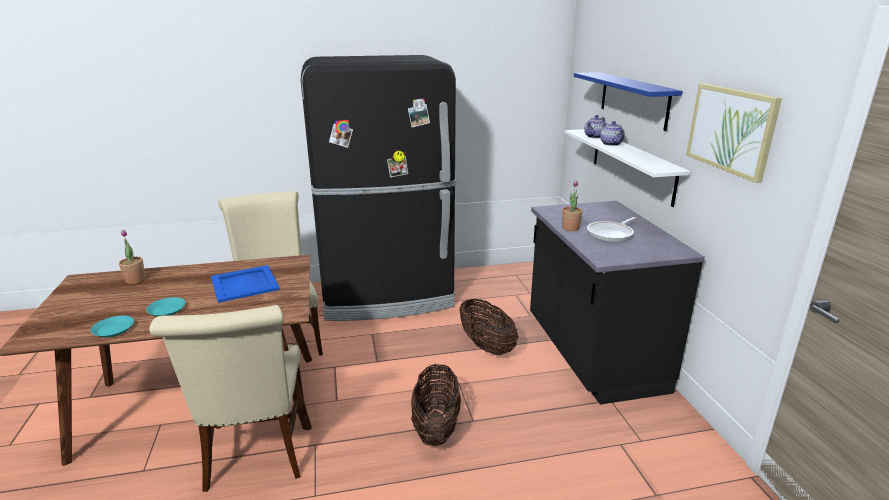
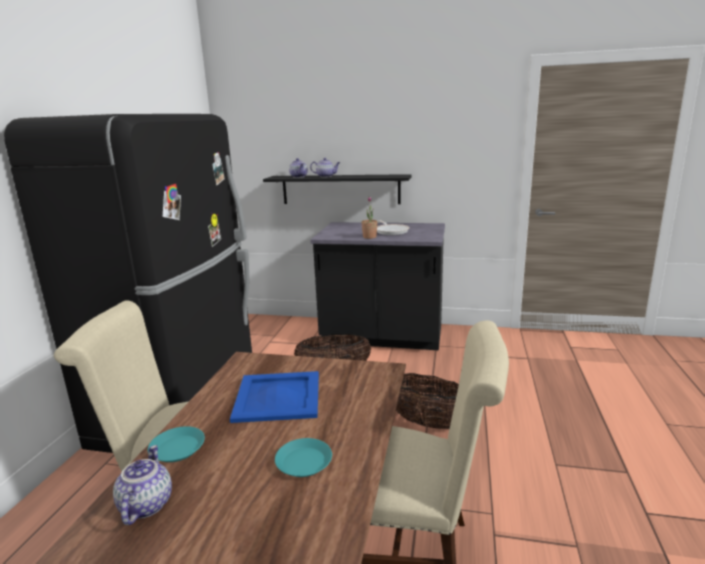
camera: 65 degrees left, 5 degrees down
(113, 329) = (333, 517): turquoise plate -> turquoise plate (178, 448)
(135, 280) = (145, 505): potted plant -> teapot
(631, 164) = (340, 189): white shelf -> black shelf
(633, 99) = (328, 139): blue shelf -> none
(731, 130) = (443, 138): picture -> none

